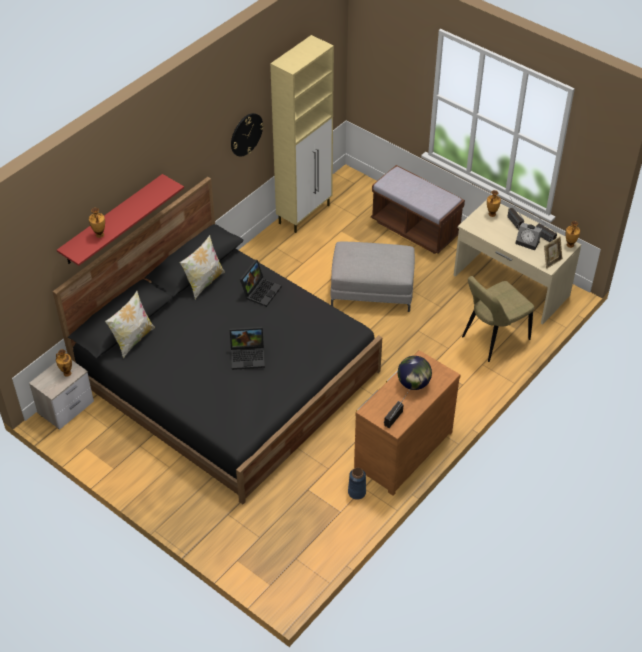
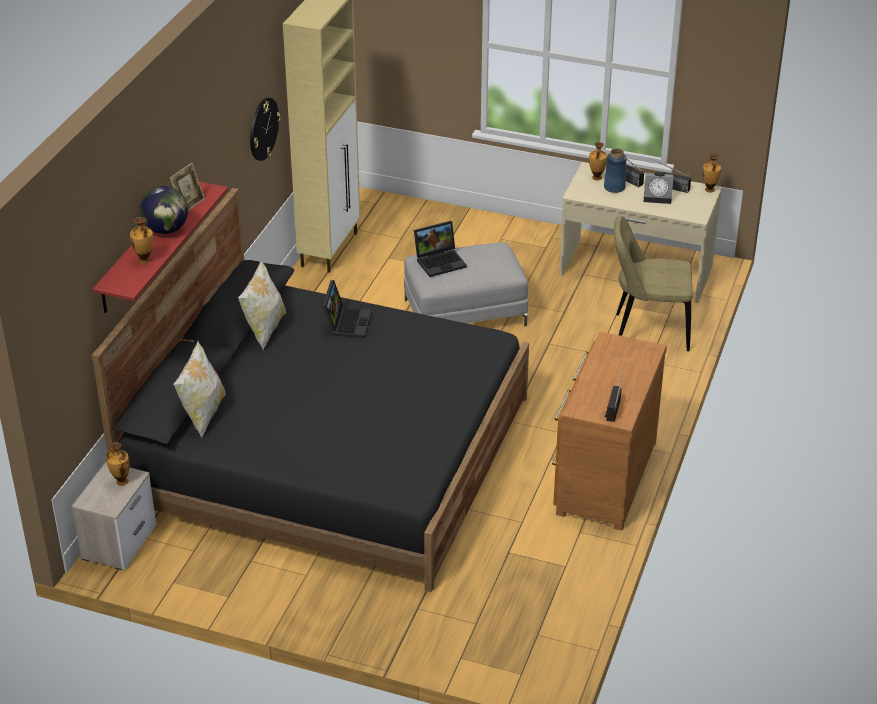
camera: 20 degrees left, 10 degrees down
(248, 356) = (374, 396): laptop -> laptop (440, 261)
(356, 492) = (574, 539): blue vase -> blue vase (614, 187)
(413, 383) = (615, 368): globe -> globe (166, 230)
(415, 229) = (482, 236): brown bench -> none
(493, 339) = (647, 332): beige chair -> beige chair turned 60 degrees clockwise
(551, 261) = (698, 211): picture frame -> picture frame (189, 204)

